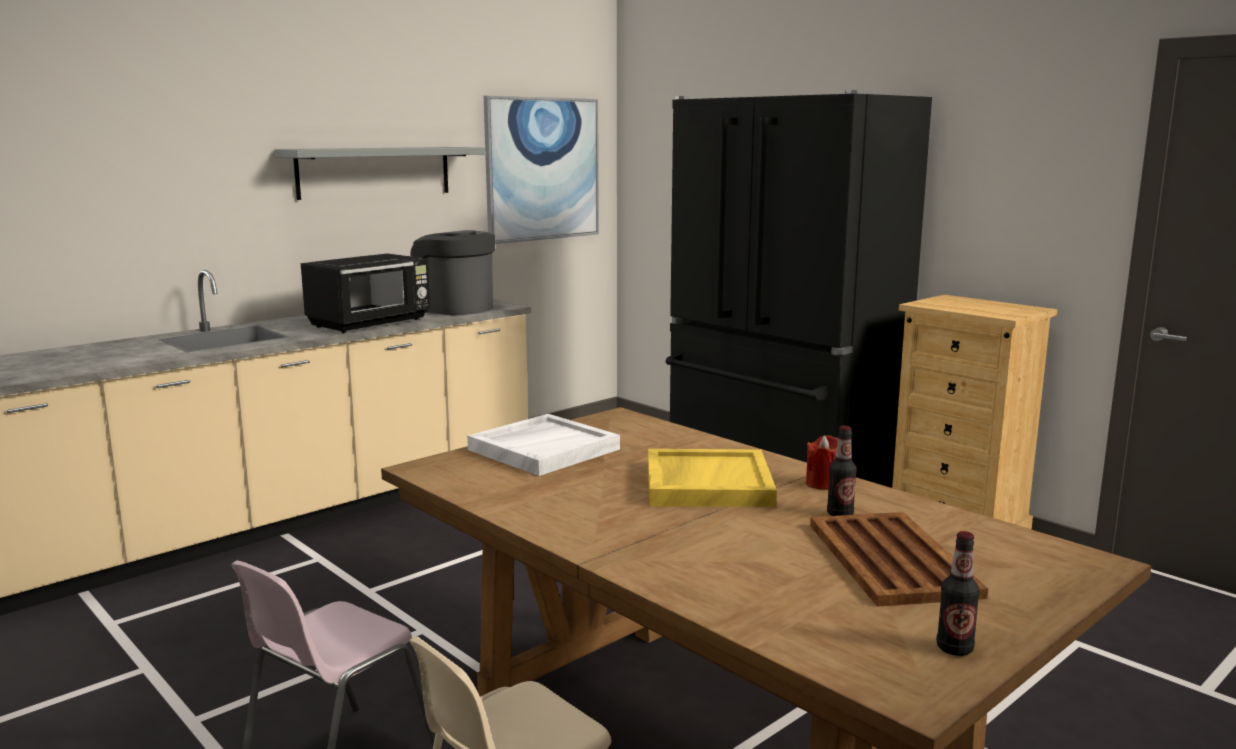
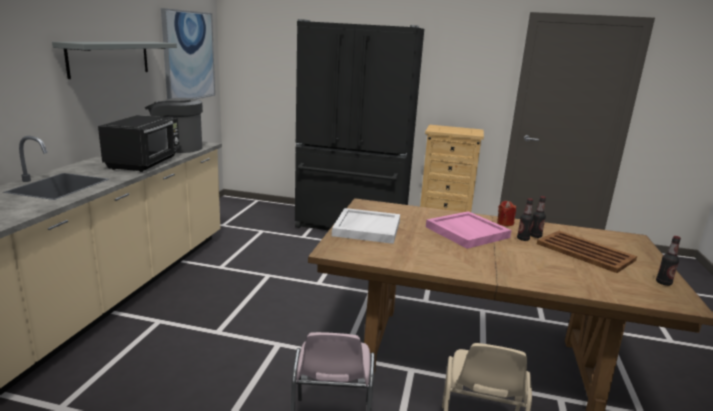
camera: 35 degrees left, 5 degrees up
(706, 483) = (466, 232): yellow tray -> pink tray
(799, 513) = (523, 239): none -> bottle

